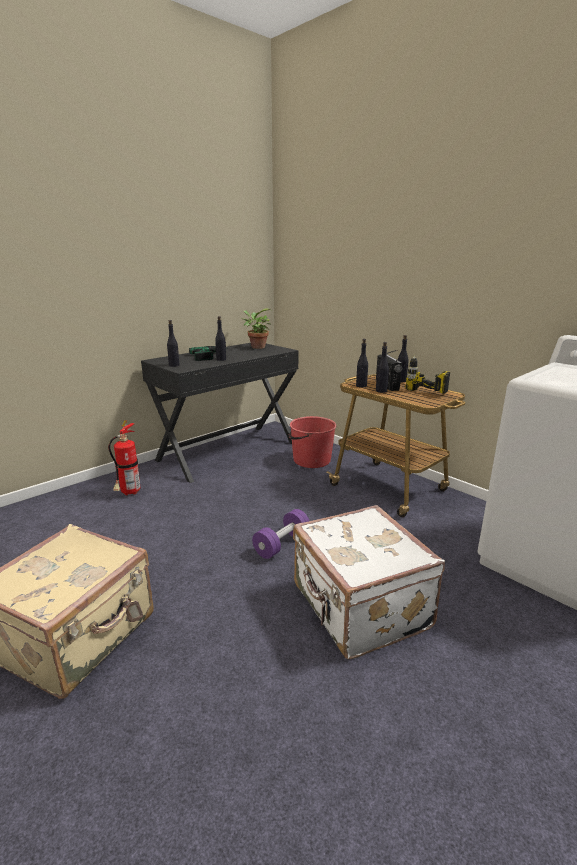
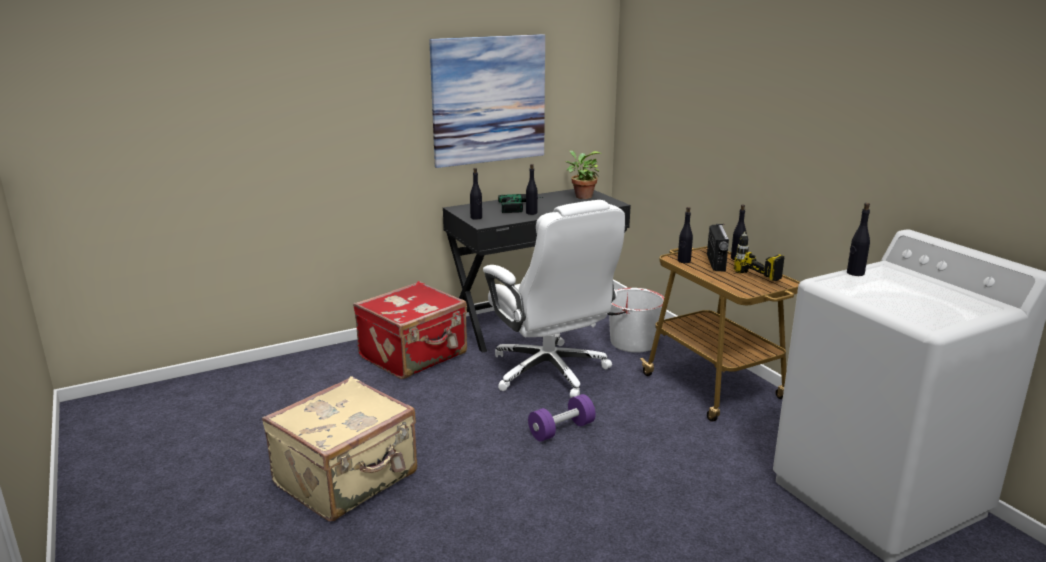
camera: 15 degrees right, 0 degrees up
(129, 493) = (414, 356): fire extinguisher -> red suitcase
(173, 264) = (488, 100): none -> picture
(254, 492) = (550, 372): none -> white office chair
(311, 460) = (632, 342): red bucket -> white bucket
(358, 608) = (616, 500): white suitcase -> none
(381, 391) = (701, 270): black bottle -> black bottle (855, 273)

